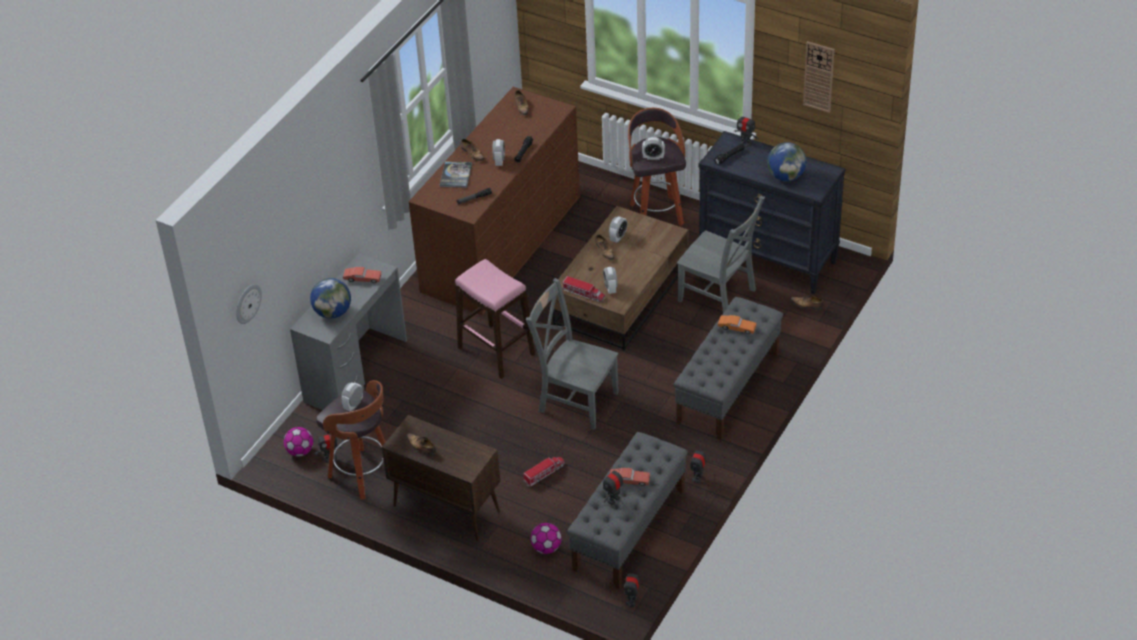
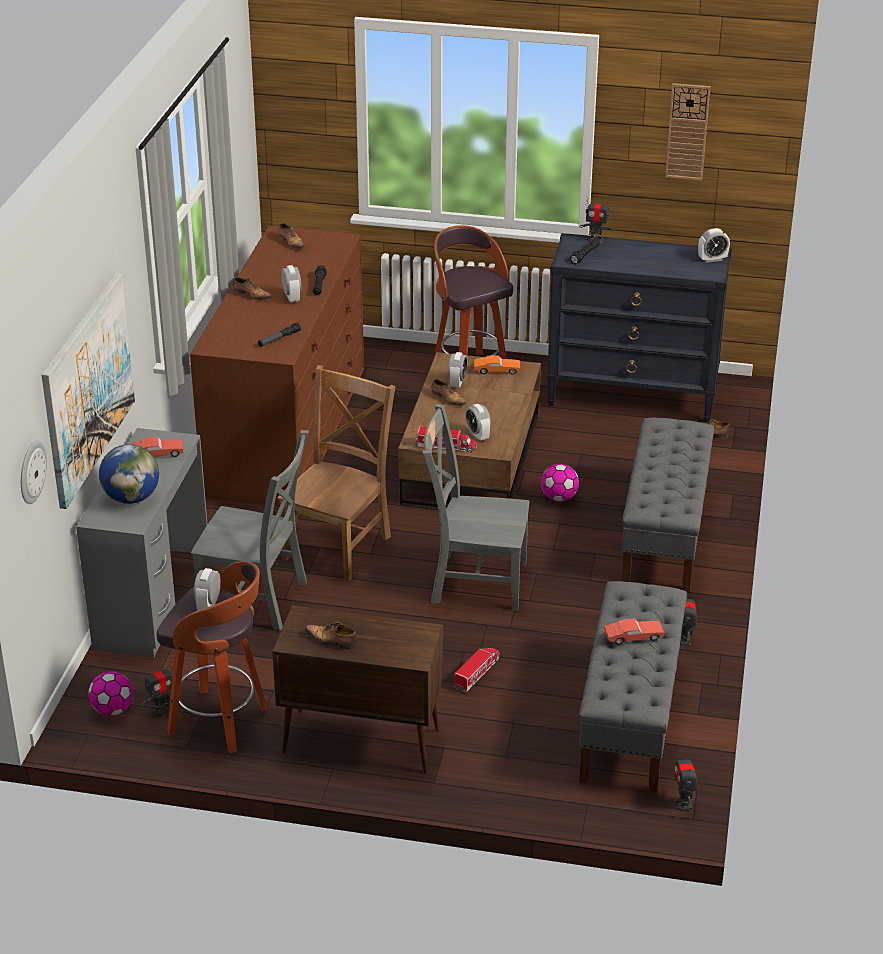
camera: 20 degrees left, 10 degrees down
(307, 239) = (87, 388): none -> picture
(456, 175) = (241, 319): book -> none
(496, 351) = (339, 545): pink stool -> brown chair
(546, 548) = (528, 762): football -> football (559, 498)
(613, 499) = (625, 664): toy robot -> none
(653, 157) = (472, 284): alarm clock -> alarm clock (712, 259)
(719, 297) = (596, 443): grey chair -> grey chair (257, 600)
(736, 328) = (669, 448): orange toy car -> orange toy car (496, 371)
(786, 176) = (666, 265): globe -> none

